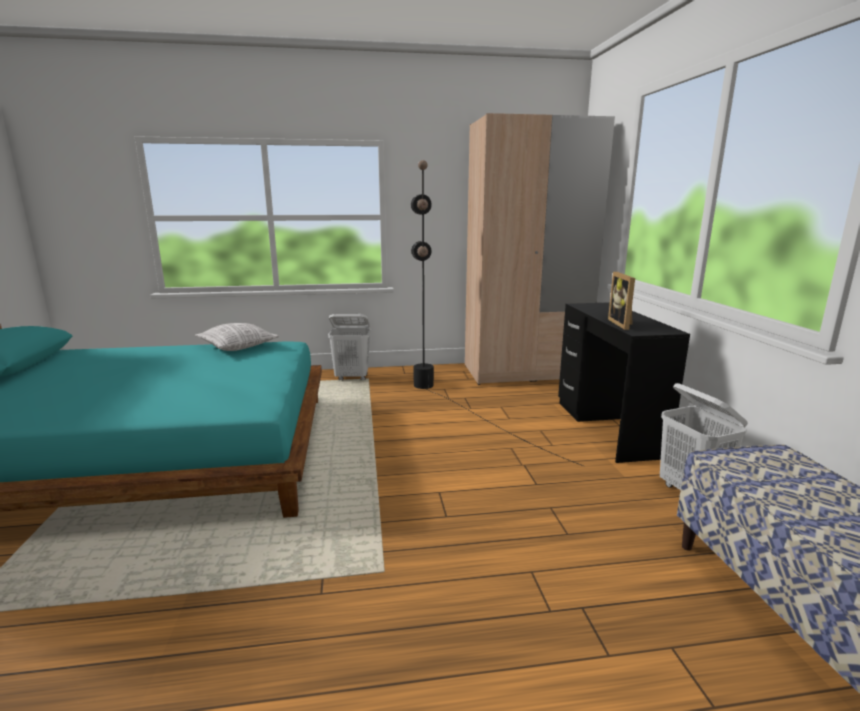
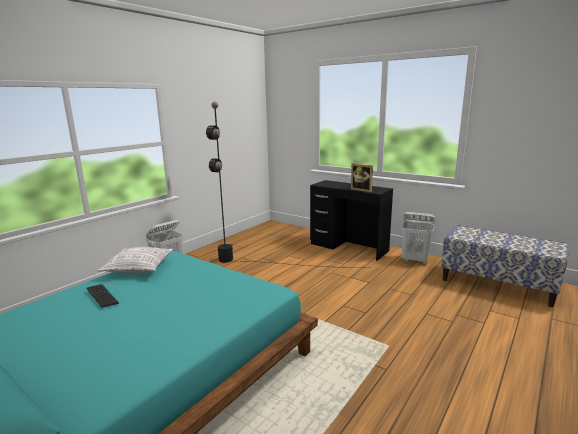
camera: 45 degrees left, 0 degrees up
(163, 357) = (102, 296): none -> keyboard
(524, 372) = (264, 233): beige wardrobe -> none

